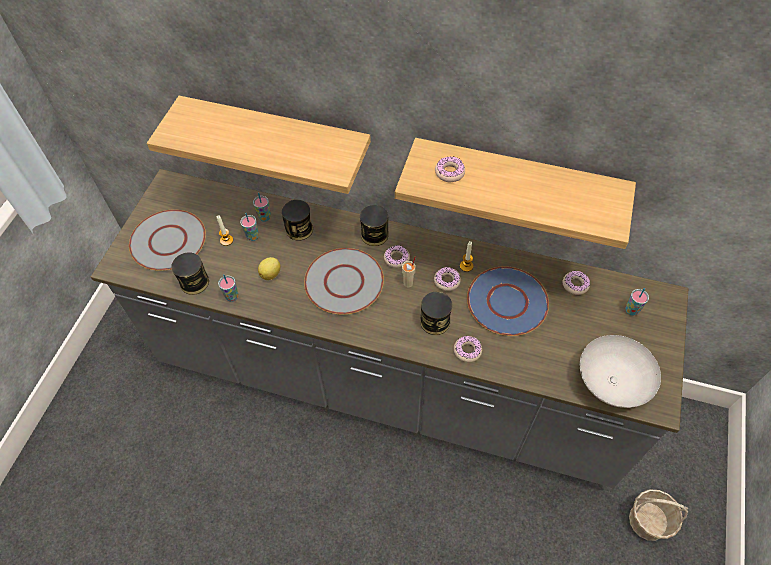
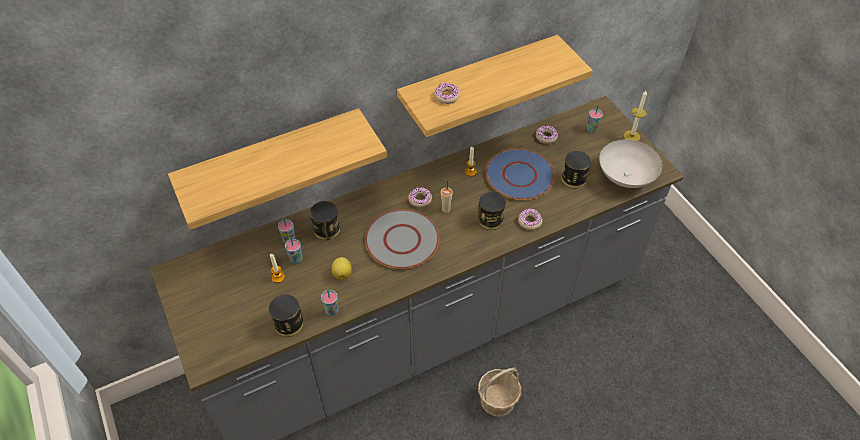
camera: 45 degrees left, 5 degrees down
(168, 241) = (229, 313): grey plate -> none
(374, 235) = (386, 195): can -> can (573, 179)
(446, 281) = (469, 190): donut -> none
(648, 521) = (667, 279): basket -> basket (498, 400)
(668, 348) = (631, 136): none -> candle

